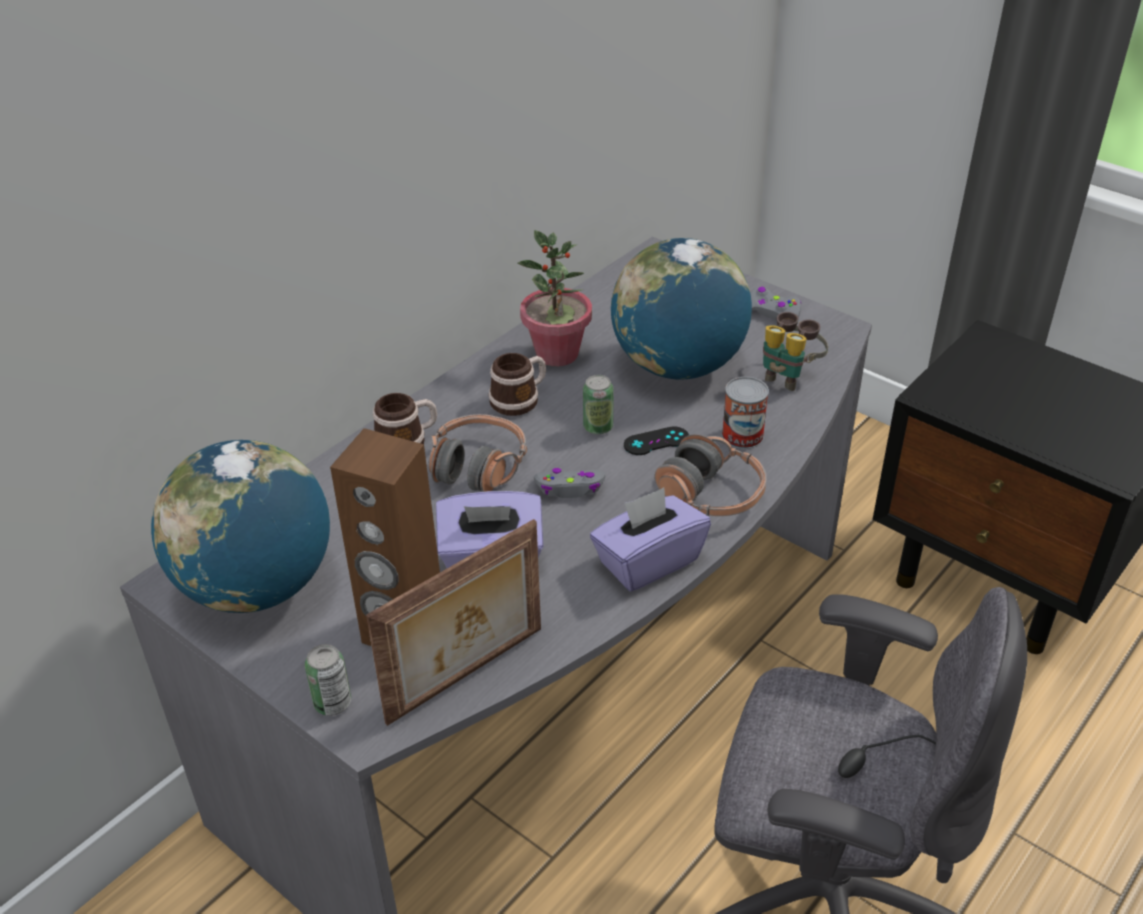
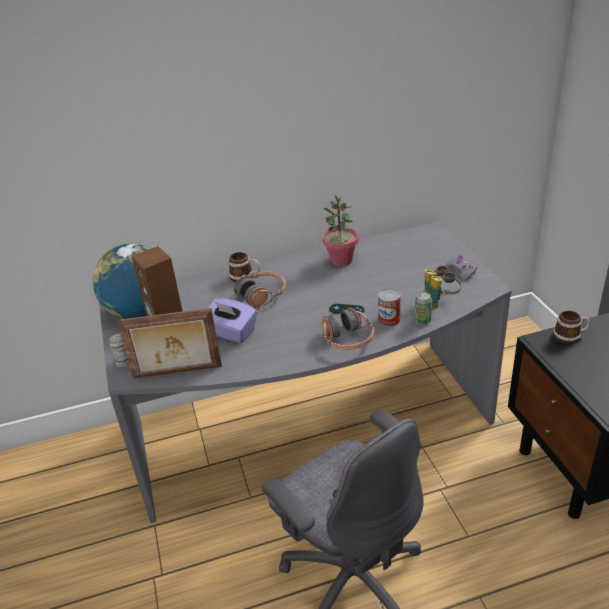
camera: 35 degrees right, 5 degrees down
(520, 399) = (306, 274): mug -> mug (570, 336)
(570, 488) = (290, 316): grey game controller -> none
(598, 427) = (327, 296): can -> can (422, 321)
(648, 561) = (291, 357): purple tissue box -> none
(678, 366) = (390, 281): globe -> none

